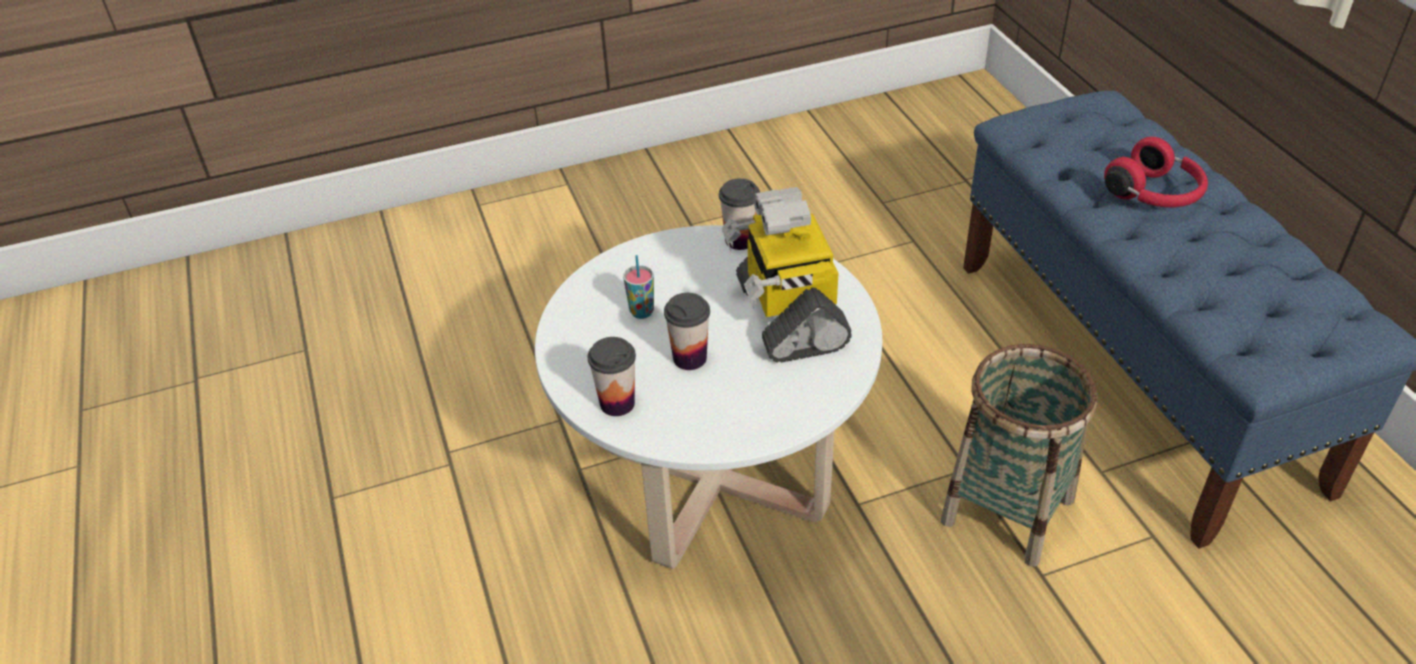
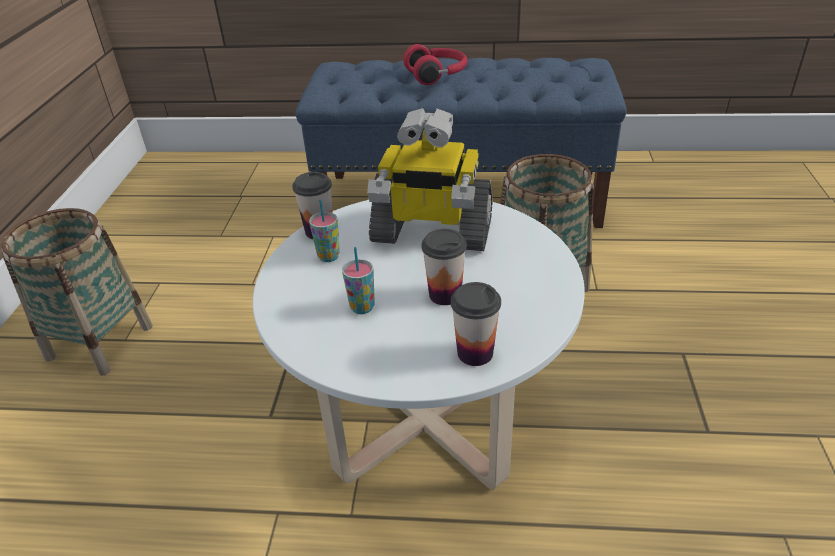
camera: 65 degrees left, 5 degrees down
(678, 211) = (100, 342): none -> basket
(703, 262) = (328, 257): none -> cup

